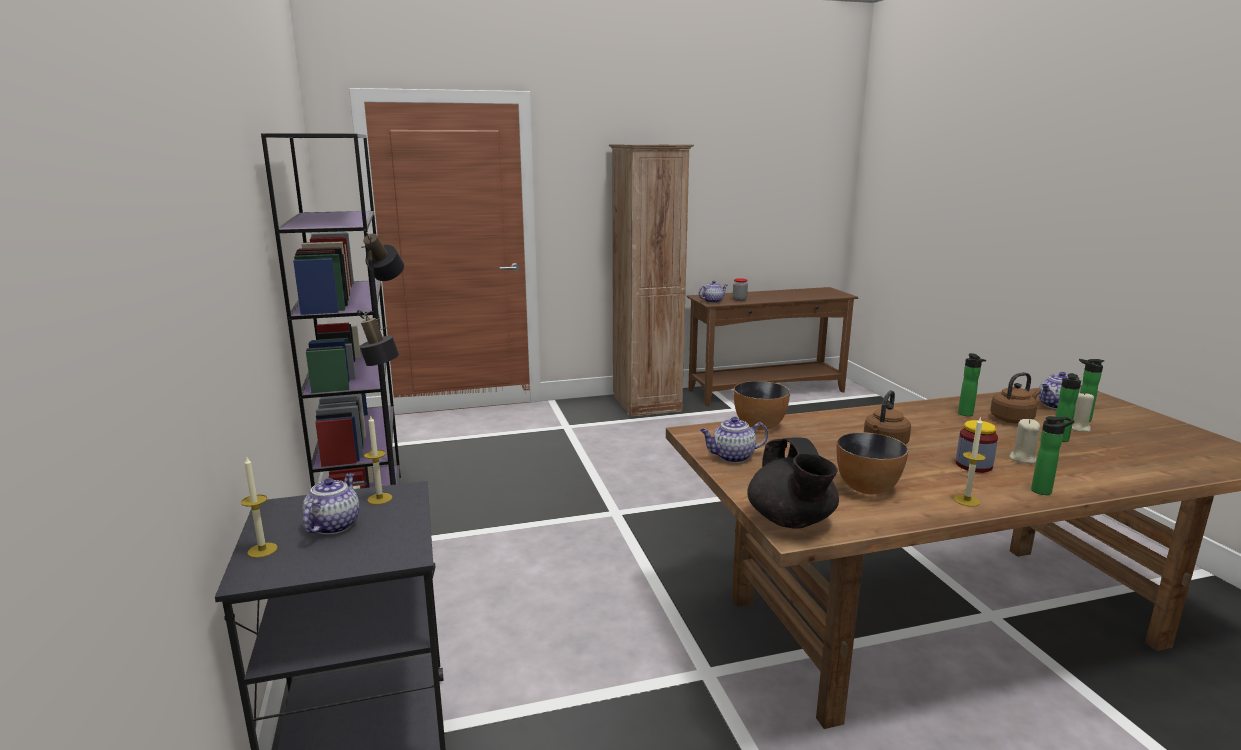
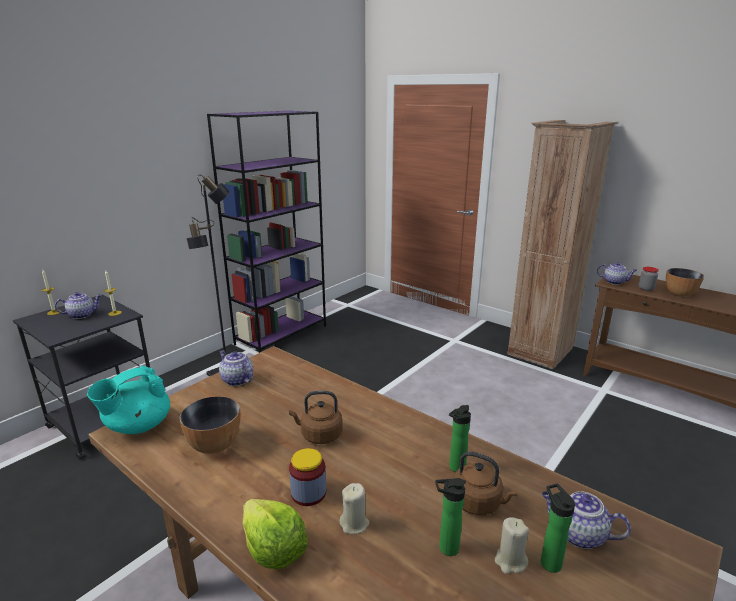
camera: 55 degrees right, 5 degrees up
(759, 426) = (308, 374): bowl -> bowl (679, 294)
(791, 521) = (137, 426): black teapot -> turquoise teapot
(966, 500) = (219, 500): candle -> none
(1044, 491) = (273, 549): bottle -> lettuce

